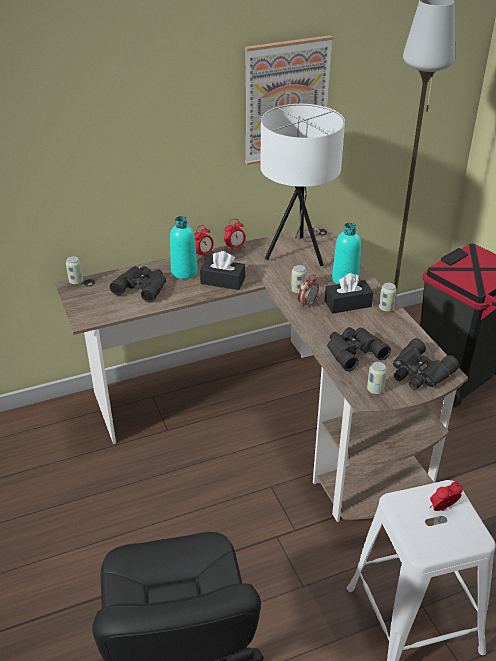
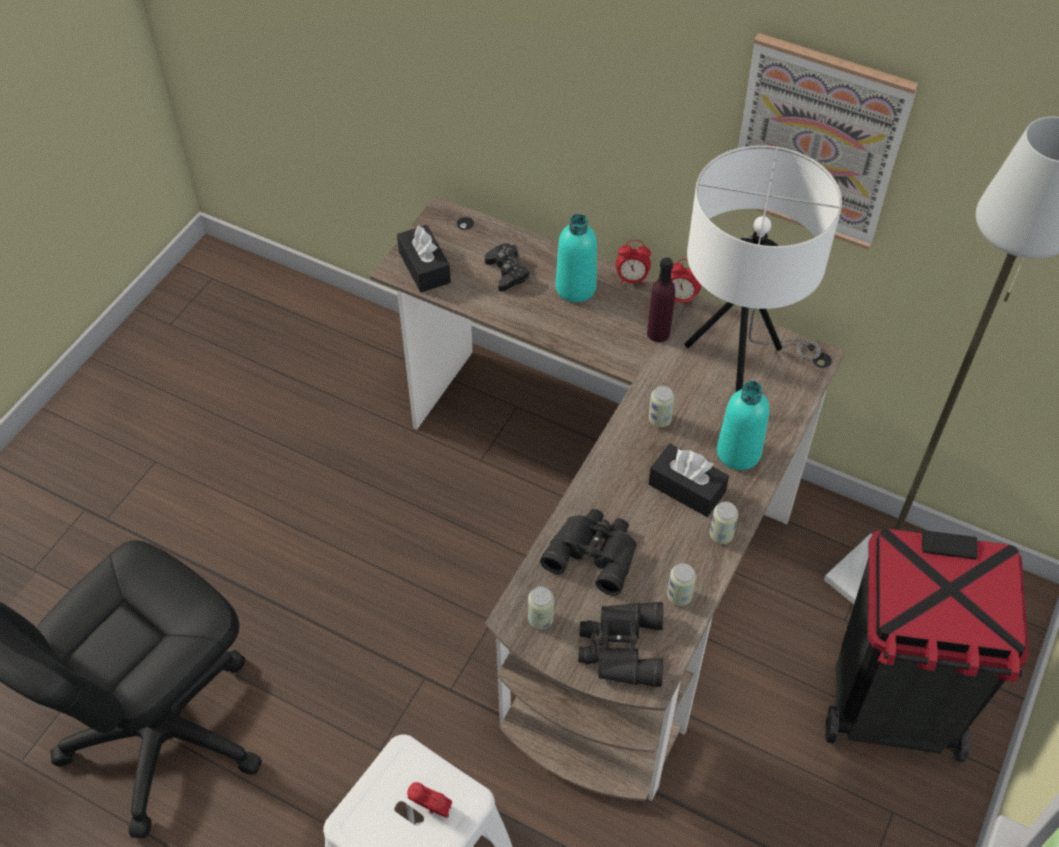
camera: 50 degrees right, 15 degrees up
(76, 281) = (453, 211): can -> can (679, 596)
(142, 286) = (507, 272): black binoculars -> black game controller
(222, 281) = (597, 335): black tissue box -> black tissue box (424, 267)
(246, 264) = (658, 333): none -> purple bottle
(307, 303) = (642, 447): alarm clock -> none

